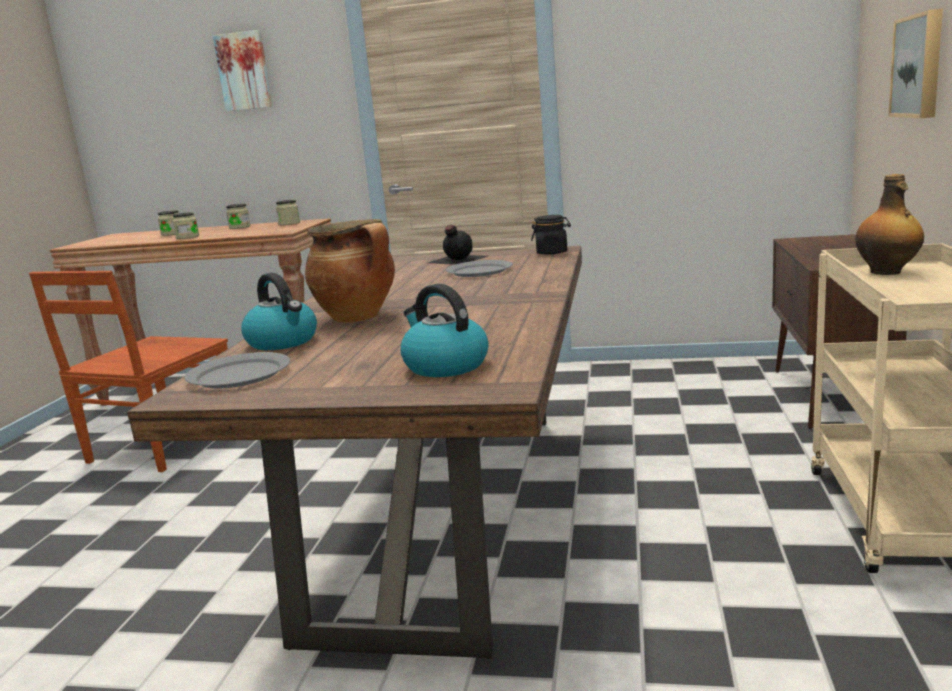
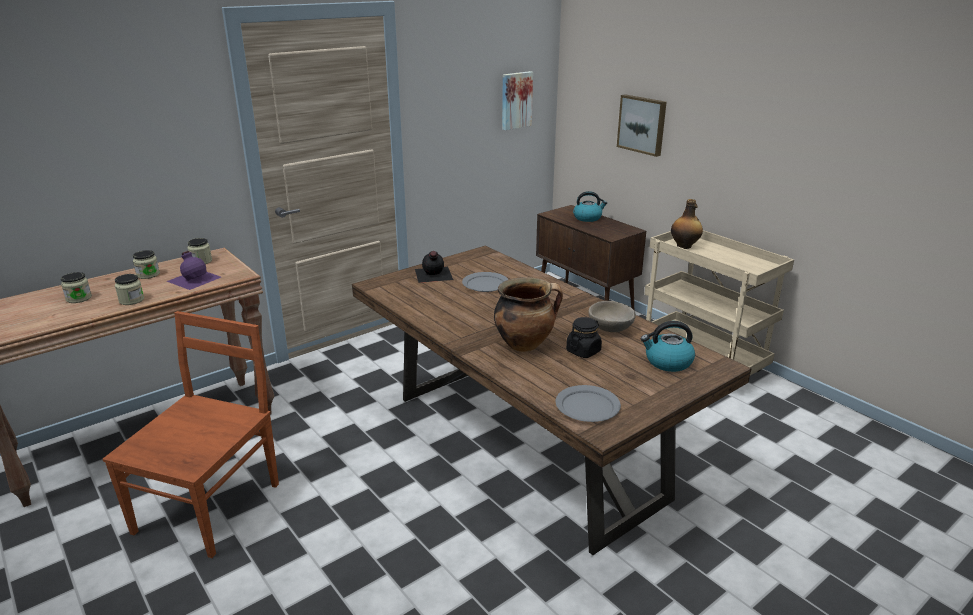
camera: 50 degrees left, 10 degrees up
(162, 445) = (211, 505): brown chair -> brown chair turned 135 degrees counterclockwise
(244, 71) = (118, 113): picture -> picture (515, 100)
(253, 231) = (194, 278): none -> purple bottle
(283, 342) = (537, 377): kettle -> kettle (588, 218)
(483, 324) = (610, 329): none -> beige bowl
(552, 252) = (485, 256): black jar -> black jar (583, 351)

